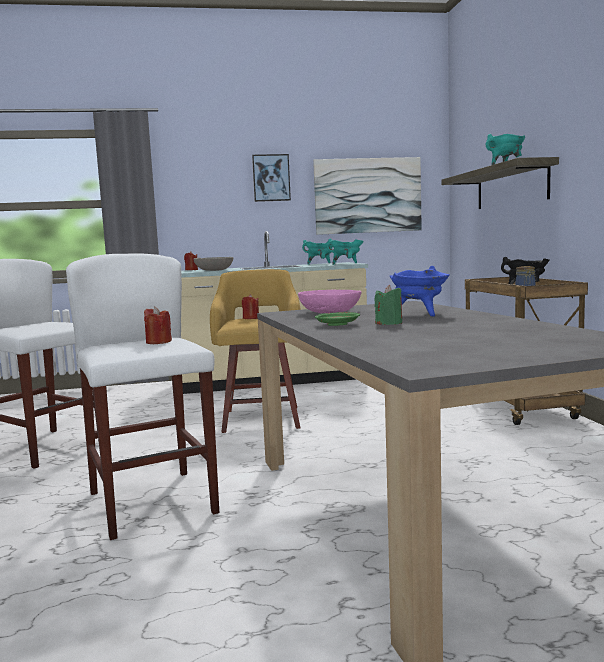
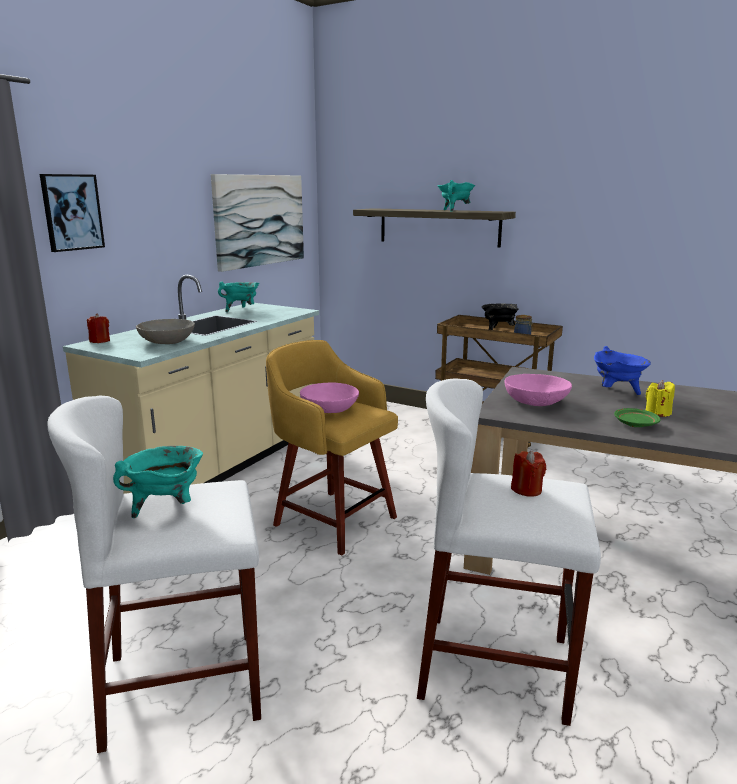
camera: 50 degrees left, 10 degrees up
(251, 318) = (329, 409): red candle -> pink bowl
(271, 178) = (169, 198): picture -> picture (72, 212)
(347, 264) = (294, 312): turquoise cooking pot -> turquoise cooking pot (166, 508)
(389, 323) = (657, 413): green candle -> yellow candle

